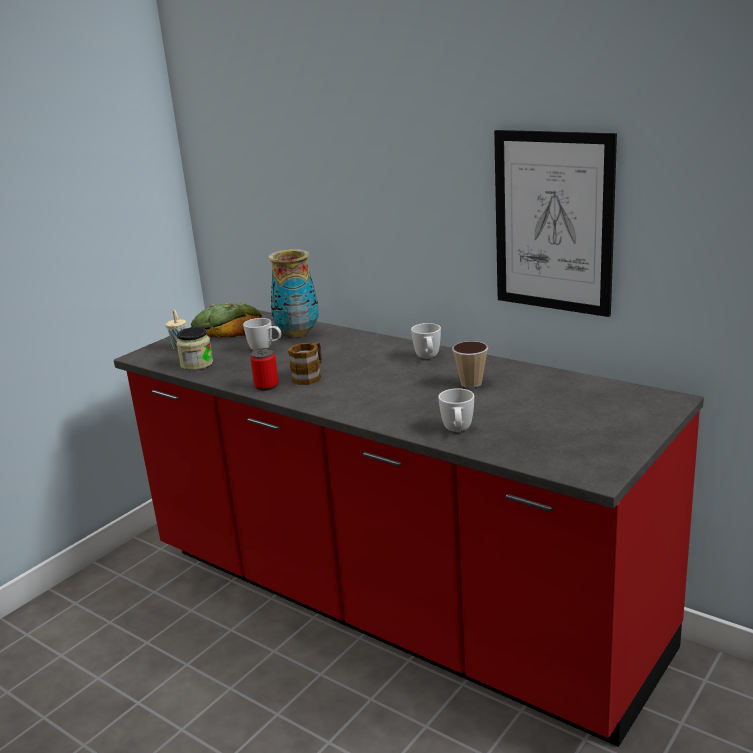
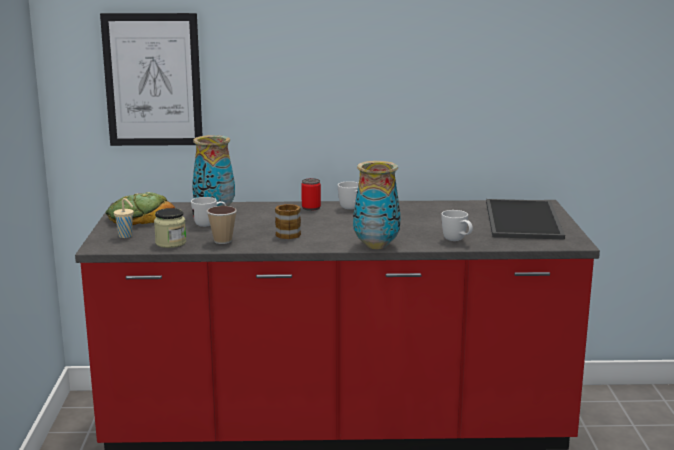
camera: 40 degrees left, 5 degrees down
(266, 386) = (266, 244): can -> can (311, 208)
(360, 415) = (376, 245): none -> vase
(471, 383) = (412, 216): cup -> cup (222, 241)
(553, 222) = (443, 91): picture -> picture (153, 80)
(597, 420) = (525, 220): none -> tray

